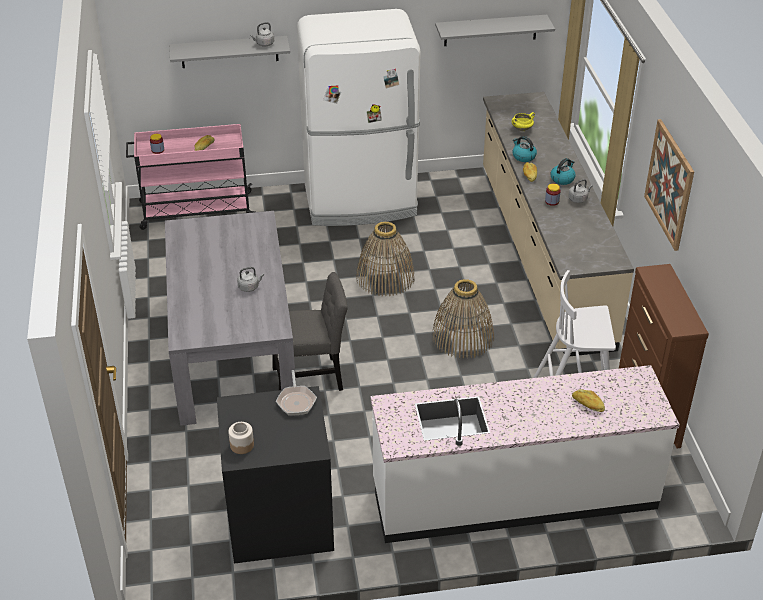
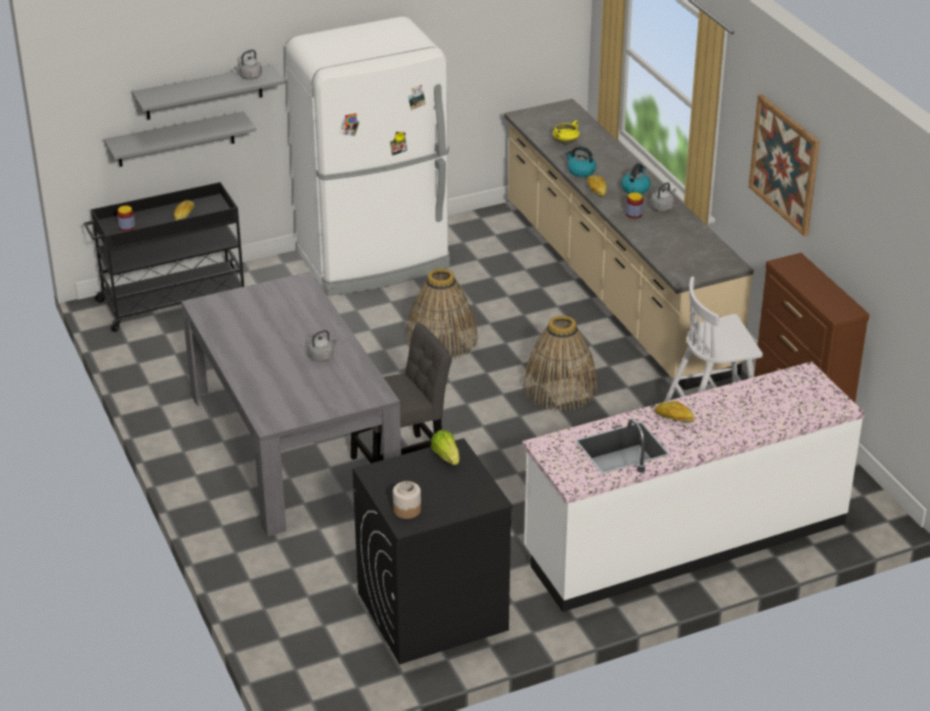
camera: 15 degrees left, 5 degrees down
(195, 211) = (172, 301): pink cart -> black cart
(296, 401) = (446, 456): frying pan -> lettuce
(490, 30) = (506, 31): grey shelf -> grey shelf (176, 139)
(587, 404) = (761, 410): bread -> bread (674, 417)

